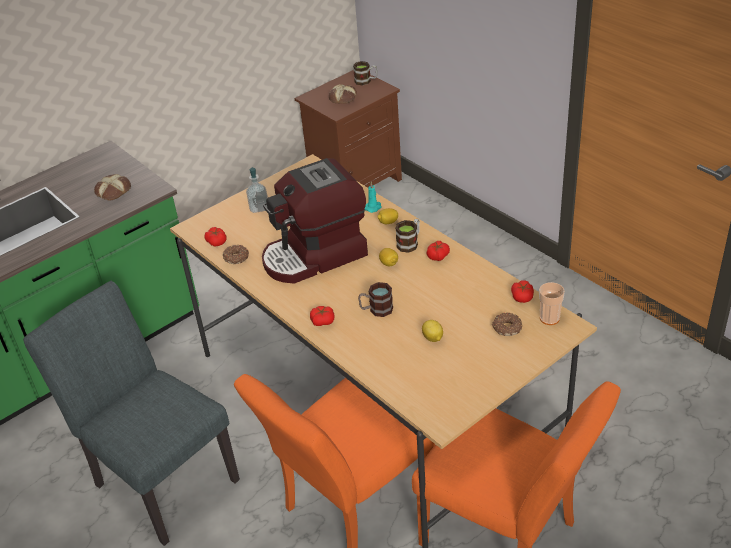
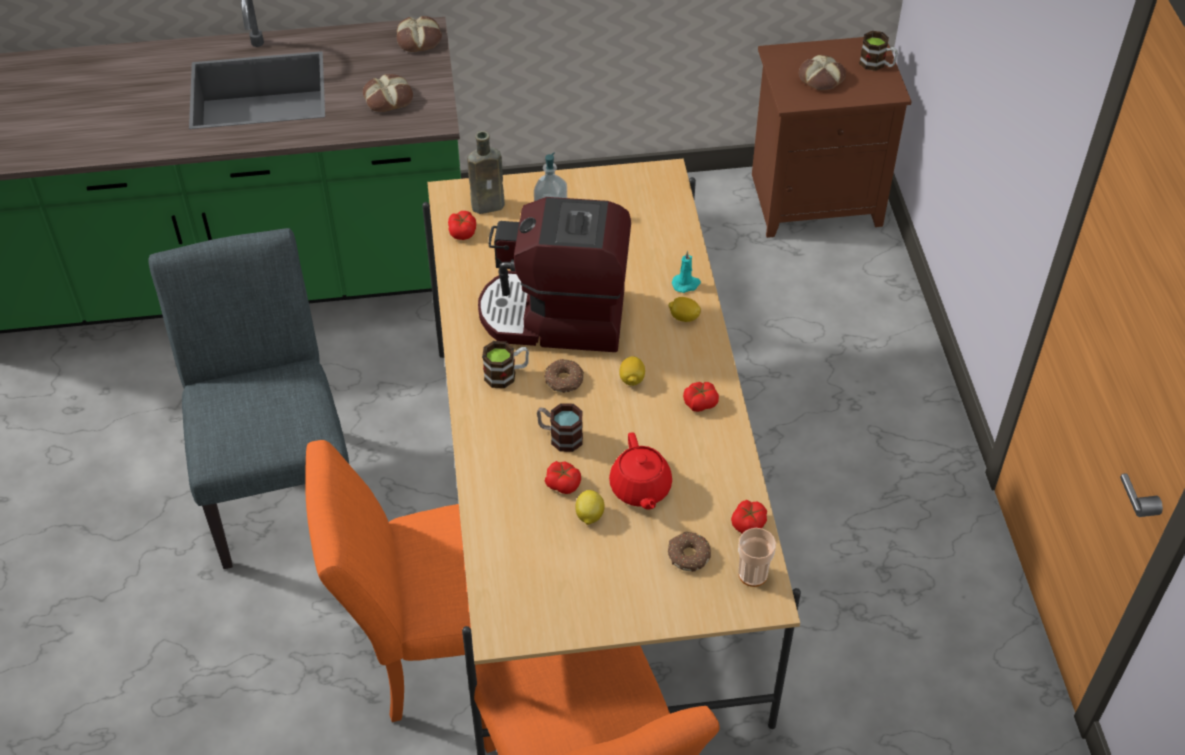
camera: 30 degrees right, 10 degrees up
(105, 156) = (419, 39): none -> bread
(221, 222) = (490, 205): none -> brown bottle
(236, 258) = (465, 268): donut -> donut (564, 381)
(322, 321) = (487, 415): tomato -> tomato (563, 483)
(410, 243) = (683, 363): mug -> mug (506, 374)
(447, 311) = (640, 488): none -> red teapot

